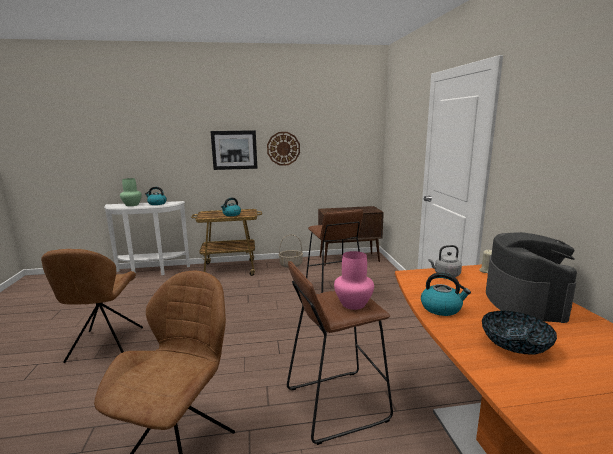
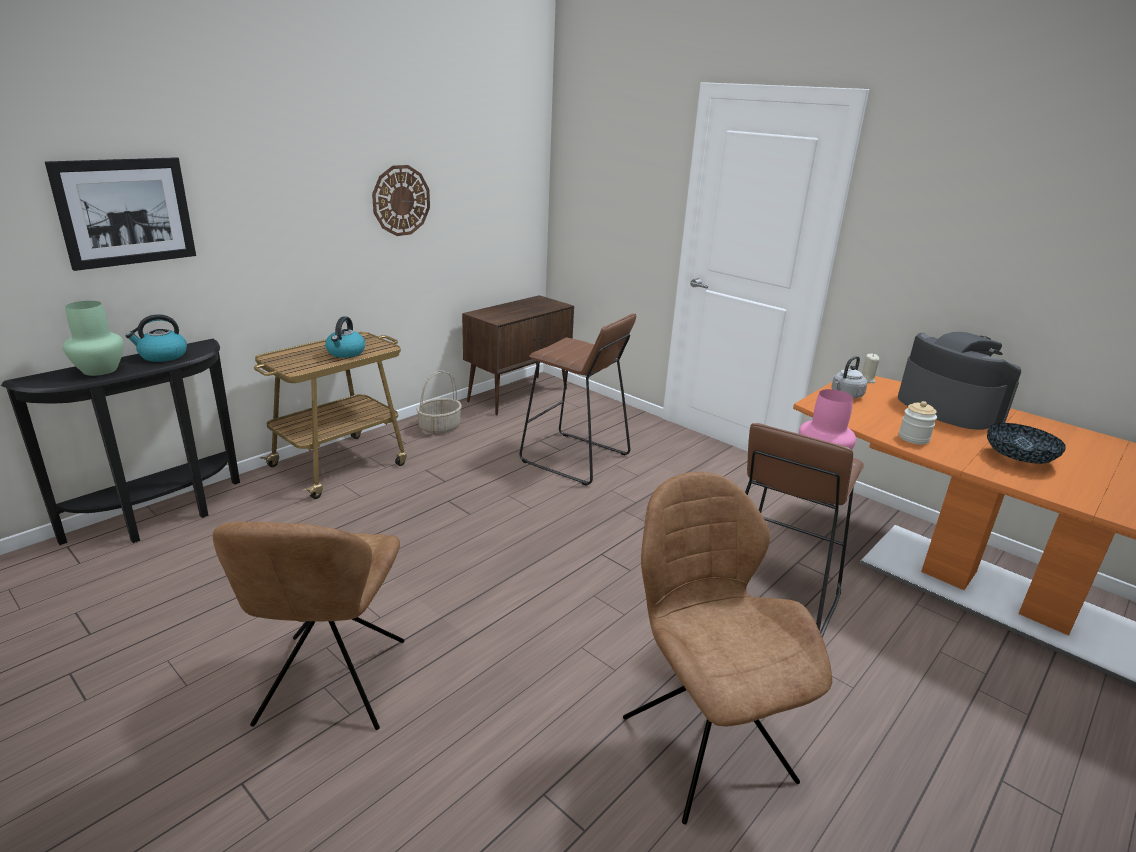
camera: 40 degrees left, 10 degrees up
(105, 346) = (331, 686): brown chair -> brown chair turned 45 degrees clockwise
(151, 272) = (163, 518): white console table -> black console table
(234, 150) = (310, 209): picture -> picture (126, 212)
(441, 308) = (913, 438): kettle -> jar

